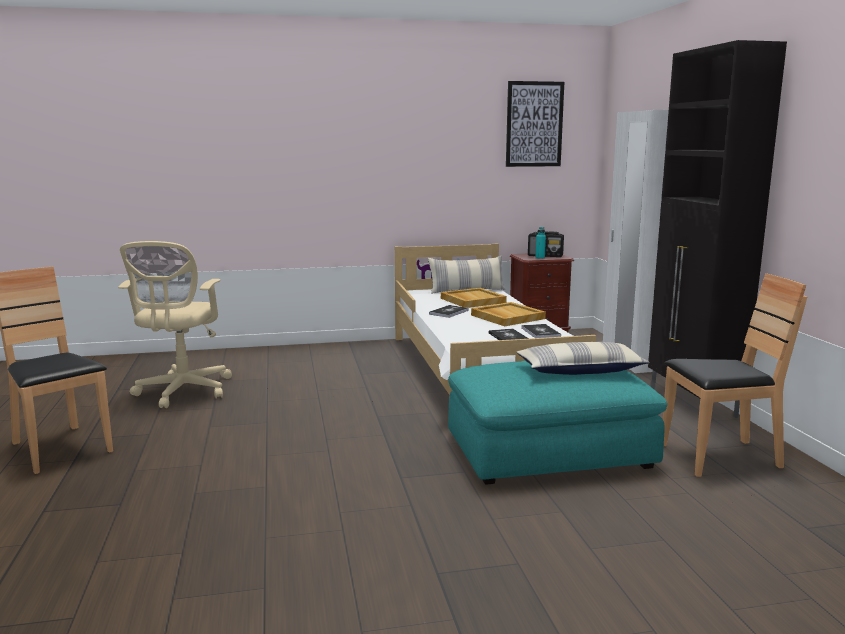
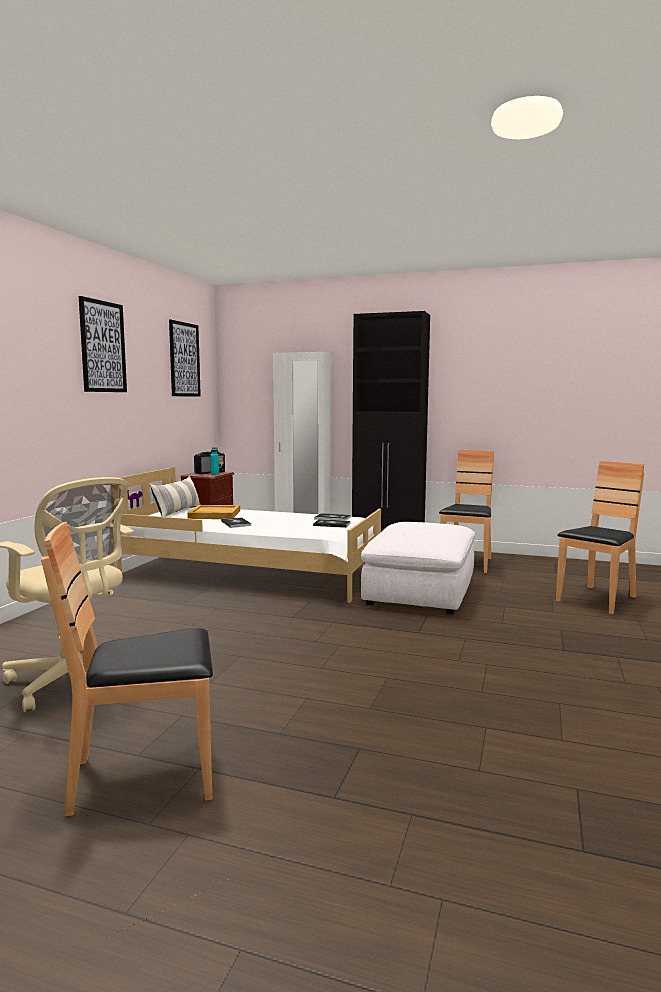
camera: 60 degrees left, 5 degrees down
(396, 120) = (103, 346): none -> picture
(507, 317) = (279, 516): beige tray -> none
(549, 451) = (420, 590): turquoise ottoman -> white ottoman
(580, 370) = (429, 525): pillow -> none
(712, 581) = (597, 599): none -> brown chair

